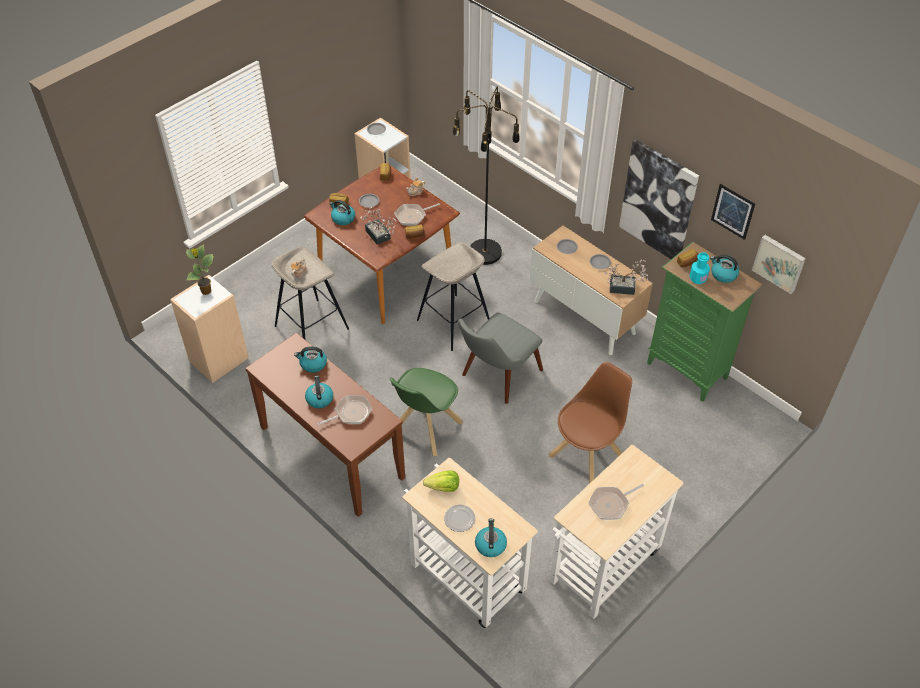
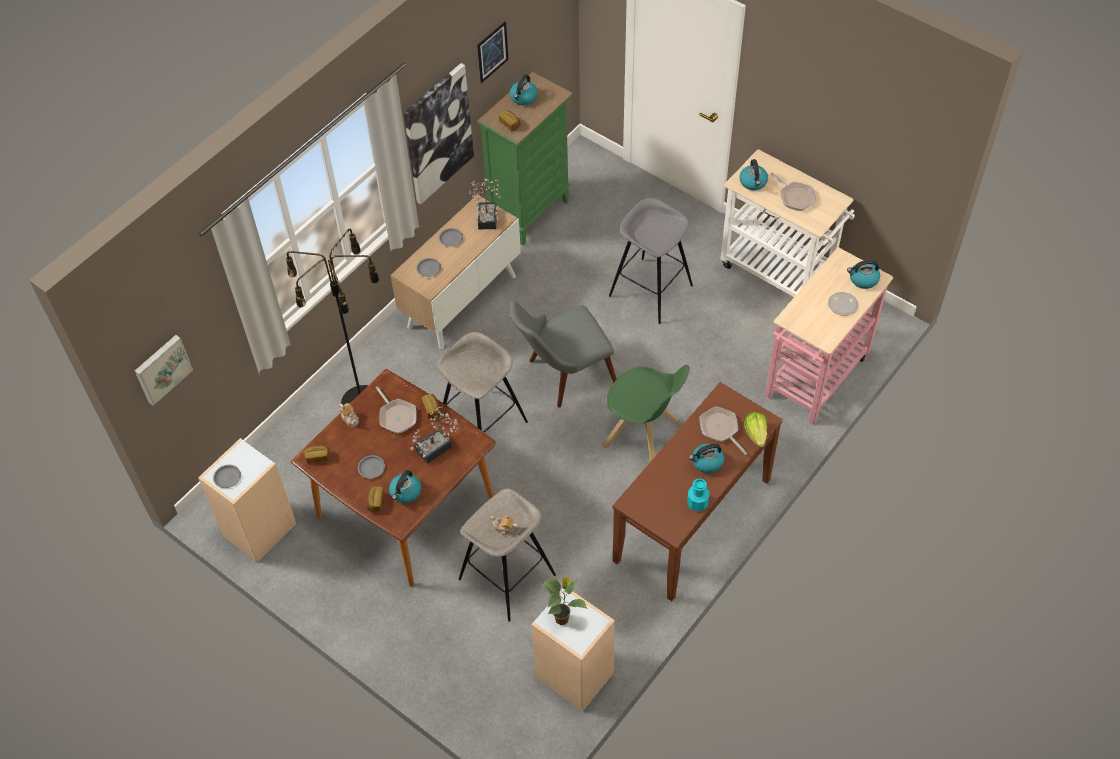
camera: 95 degrees left, 5 degrees up
(313, 364) = (658, 478): kettle -> kettle (753, 182)
(443, 488) = (811, 321): lettuce -> lettuce (756, 434)
(466, 577) = (815, 377): white cart -> pink cart
(495, 378) = (562, 376): grey chair -> grey chair turned 120 degrees clockwise
(587, 454) = (650, 290): brown chair -> grey stool
(698, 278) = (532, 116): turquoise bottle -> turquoise bottle (697, 503)
(779, 263) = (534, 38): picture -> picture (162, 368)

